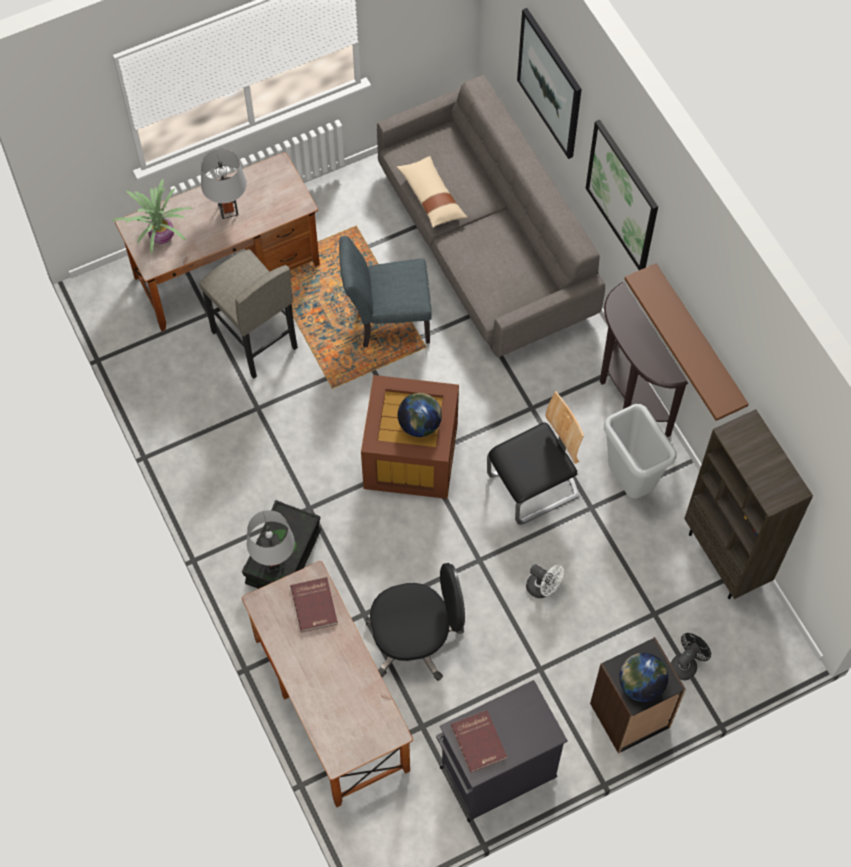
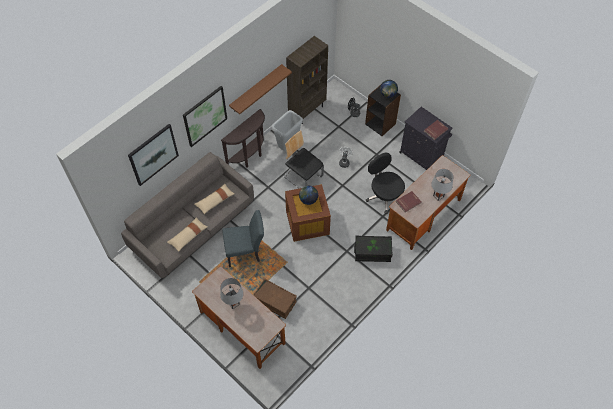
camera: 110 degrees left, 5 degrees down
(161, 235) = (258, 328): potted plant -> none
(254, 340) = (275, 302): grey stool -> brown storage box
(274, 562) = (382, 245): grey table lamp -> grey table lamp (438, 196)
(387, 321) = (246, 252): grey chair -> grey chair turned 75 degrees counterclockwise
(496, 262) = (215, 201): none -> beige pillow

